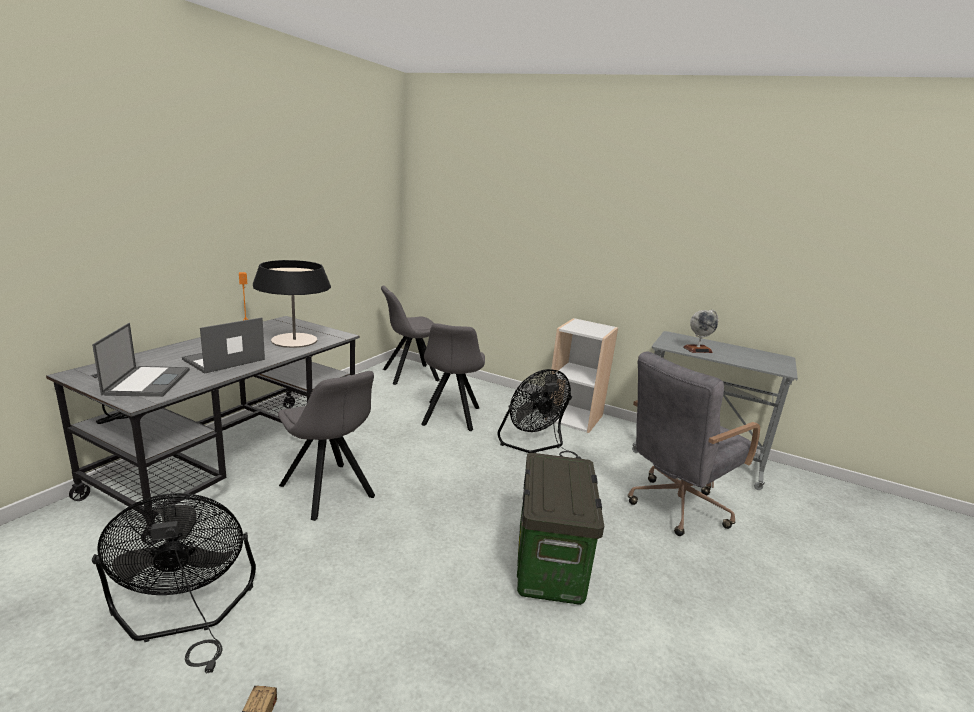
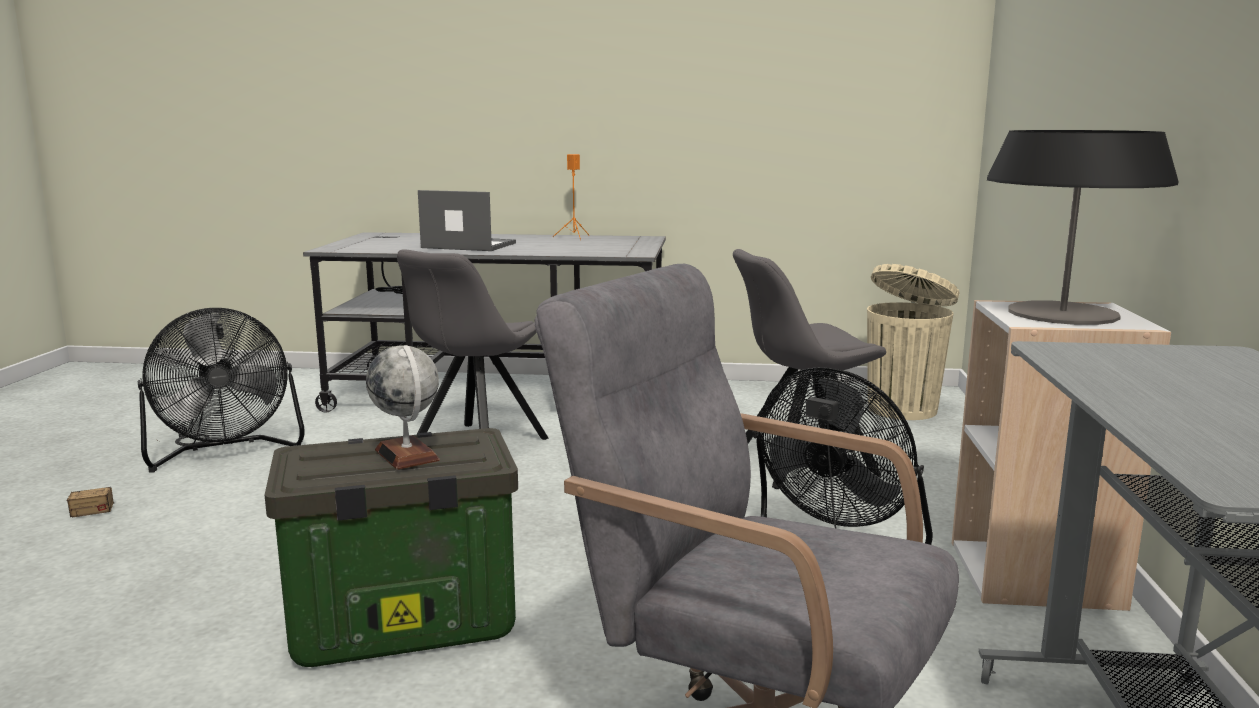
camera: 70 degrees right, 5 degrees down
(148, 381) = (378, 244): laptop -> none
(185, 618) = (219, 452): black fan -> black fan turned 105 degrees clockwise
(294, 340) = (576, 248): table lamp -> table lamp (1063, 313)
(410, 375) = (903, 409): grey chair -> beige trash can
(697, 350) = (1134, 377): globe -> globe (407, 455)

